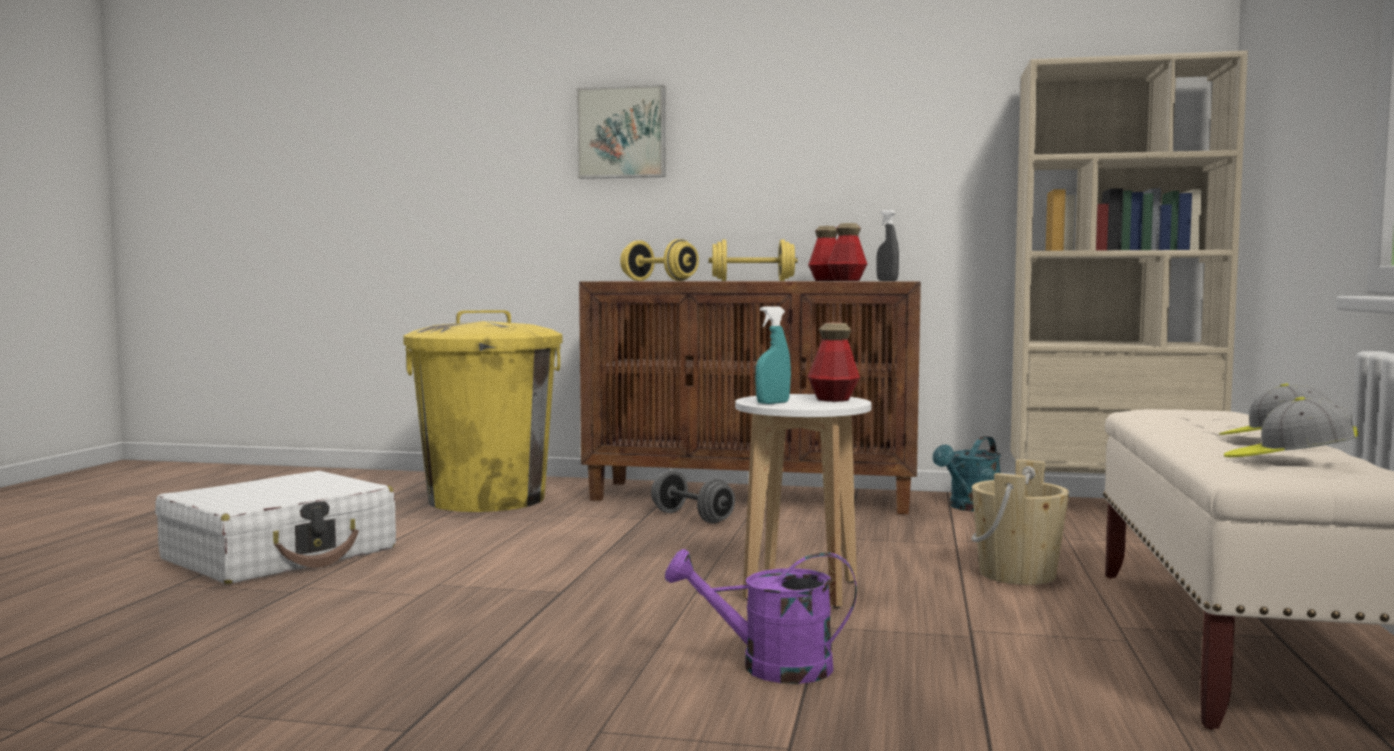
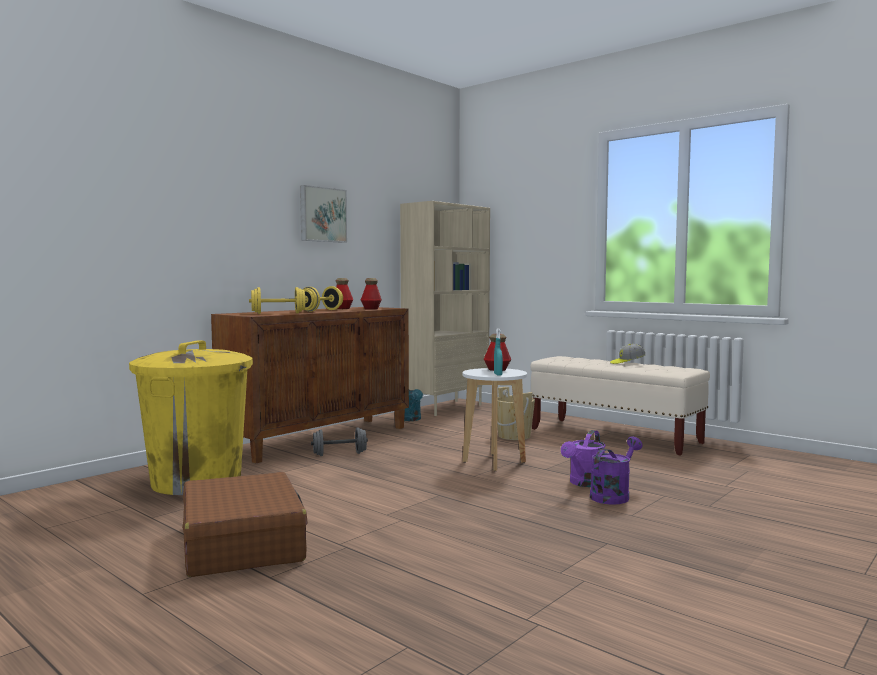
camera: 60 degrees left, 0 degrees up
(281, 555) = (243, 543): white suitcase -> brown suitcase
(622, 133) = (209, 211): picture -> picture (322, 214)
(718, 700) = (613, 495): none -> purple watering can
(887, 281) = (388, 308): grey spray bottle -> none
(1288, 460) = (665, 368): cap -> none

